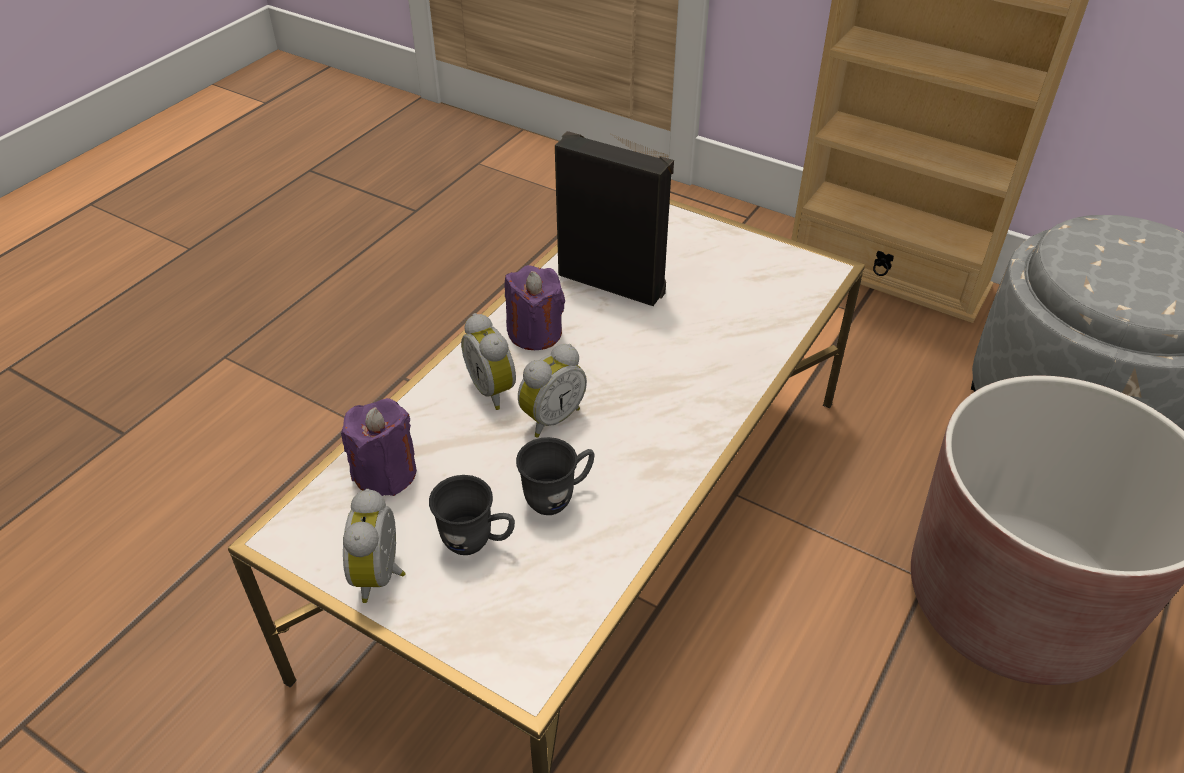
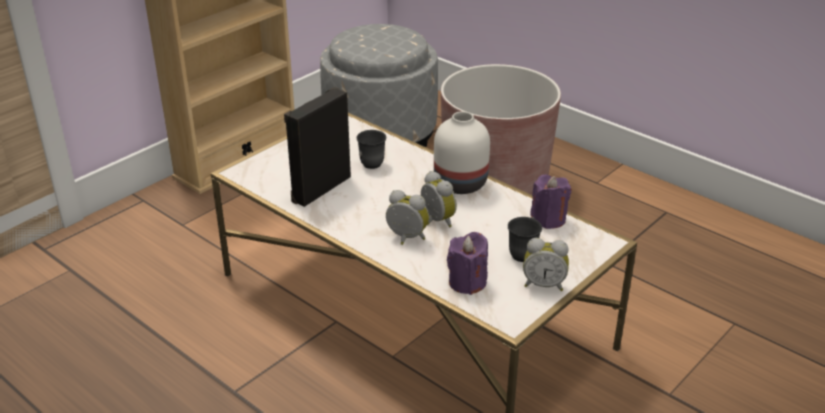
camera: 80 degrees left, 10 degrees down
(495, 389) = (406, 239): alarm clock -> alarm clock turned 135 degrees counterclockwise
(535, 333) = (358, 220): purple candle -> purple candle (548, 219)
(558, 497) = (497, 224): grey mug -> grey mug (370, 161)
(676, 438) = (462, 183): none -> white vase

